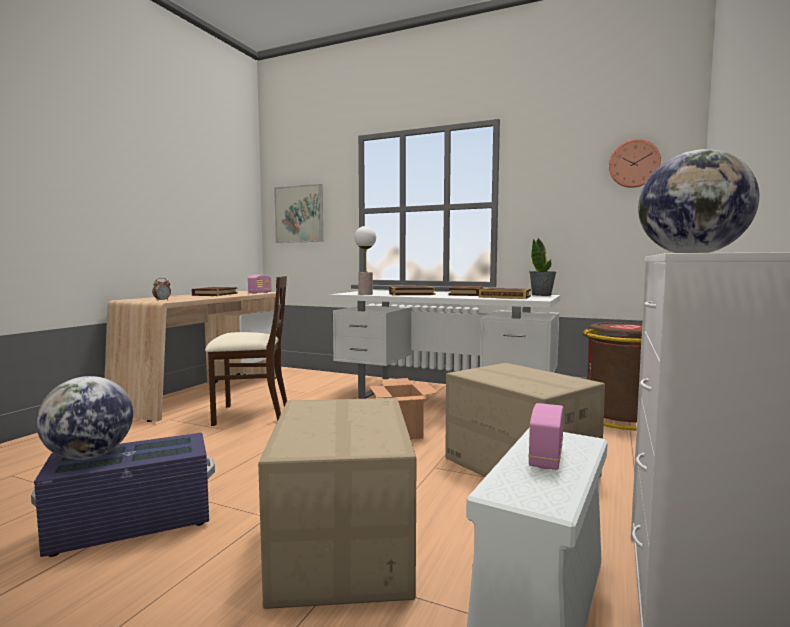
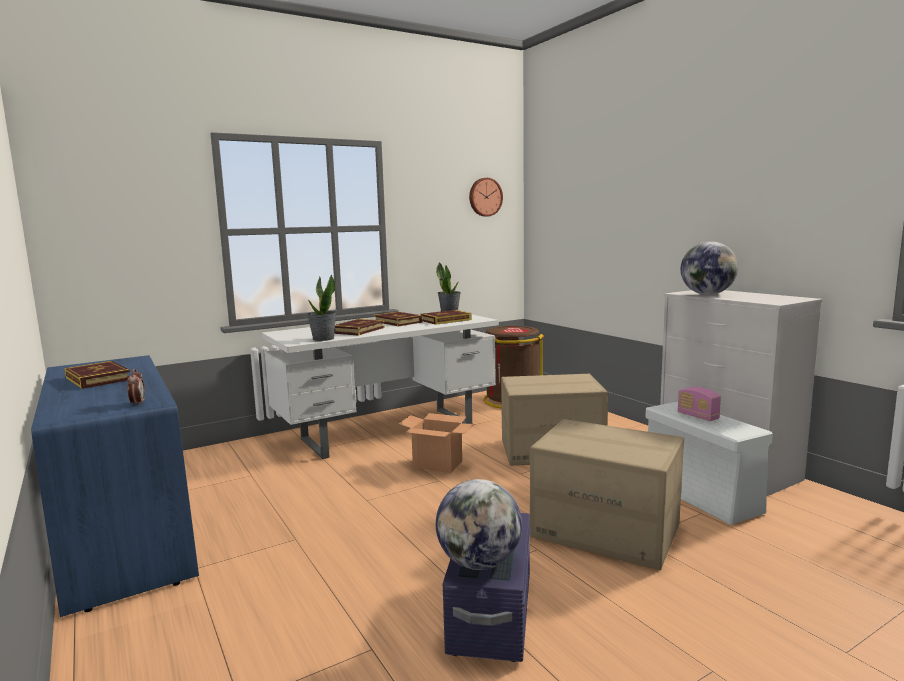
camera: 55 degrees left, 5 degrees up
(206, 393) = (124, 531): beige desk -> blue desk
(250, 414) = (271, 517): beige chair -> none
(260, 293) = (139, 362): radio -> none
(299, 214) = (113, 235): picture -> none
(365, 294) = (323, 339): table lamp -> potted plant

